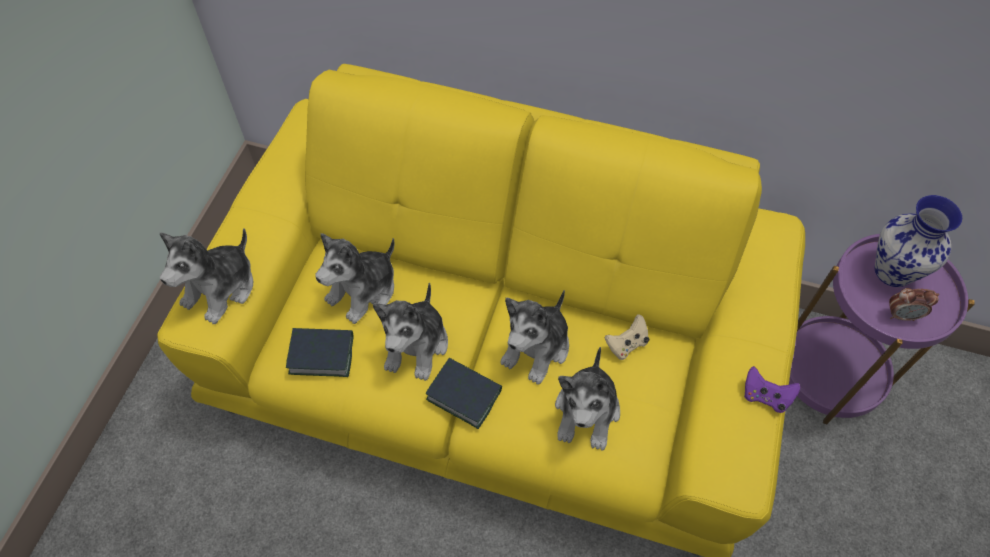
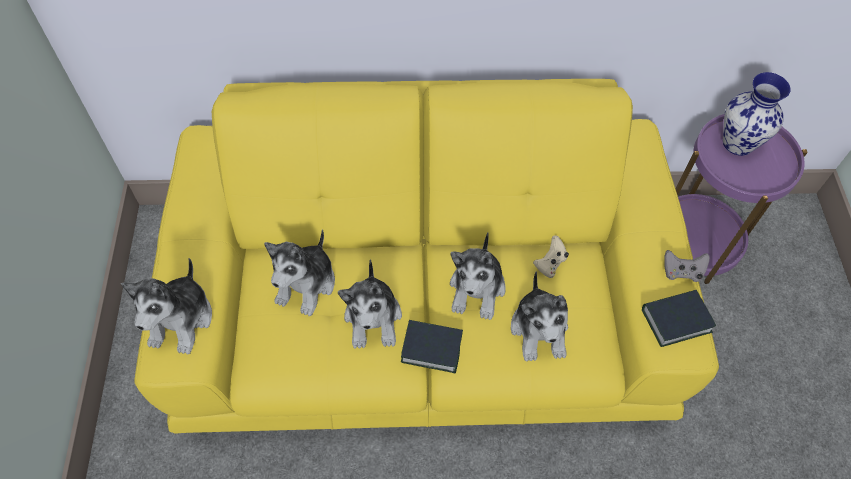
camera: 20 degrees left, 0 degrees up
(321, 354) = (292, 352): book -> book (675, 320)
(765, 396) = (681, 272): purple game controller -> grey game controller
(901, 315) = (757, 176): alarm clock -> none

